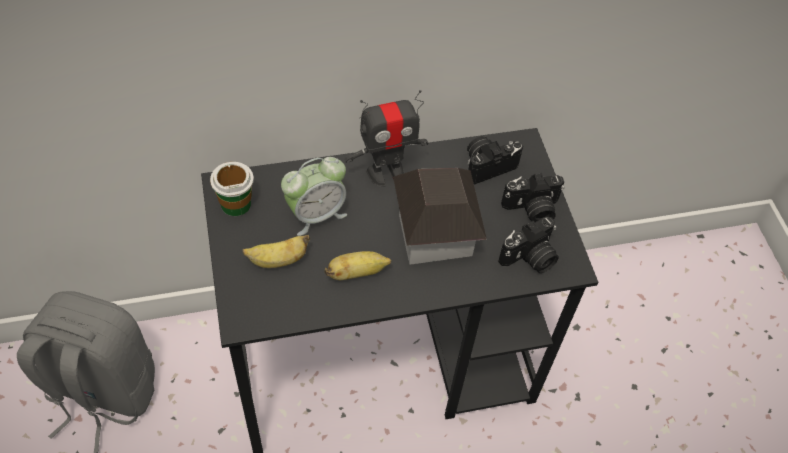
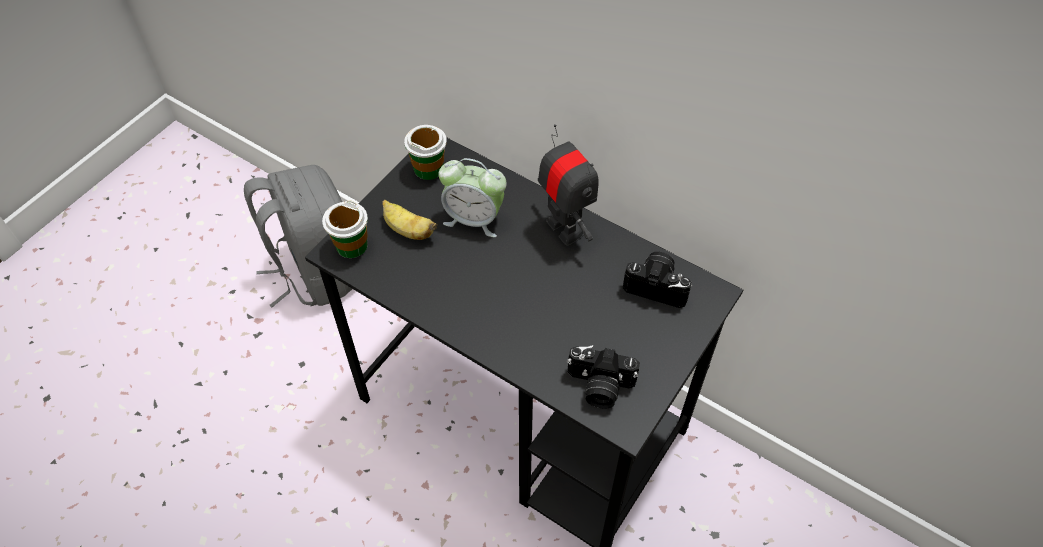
camera: 50 degrees right, 0 degrees up
(248, 306) = (351, 245): none -> cup
(357, 273) = (450, 284): banana -> none
(386, 172) = (564, 228): toy robot -> toy robot turned 150 degrees counterclockwise
(435, 234) = (544, 304): toy house -> none
(532, 210) = (650, 351): camera -> none

